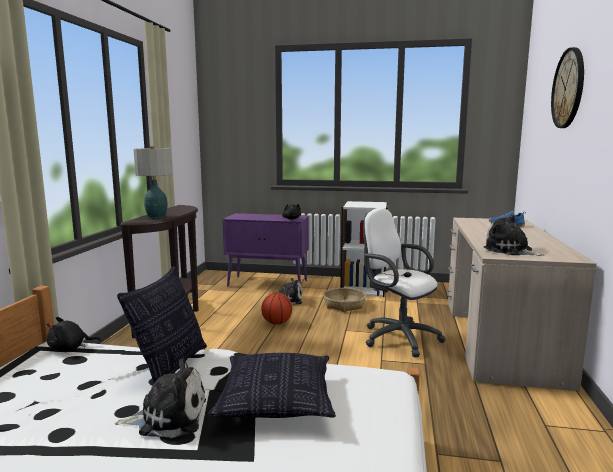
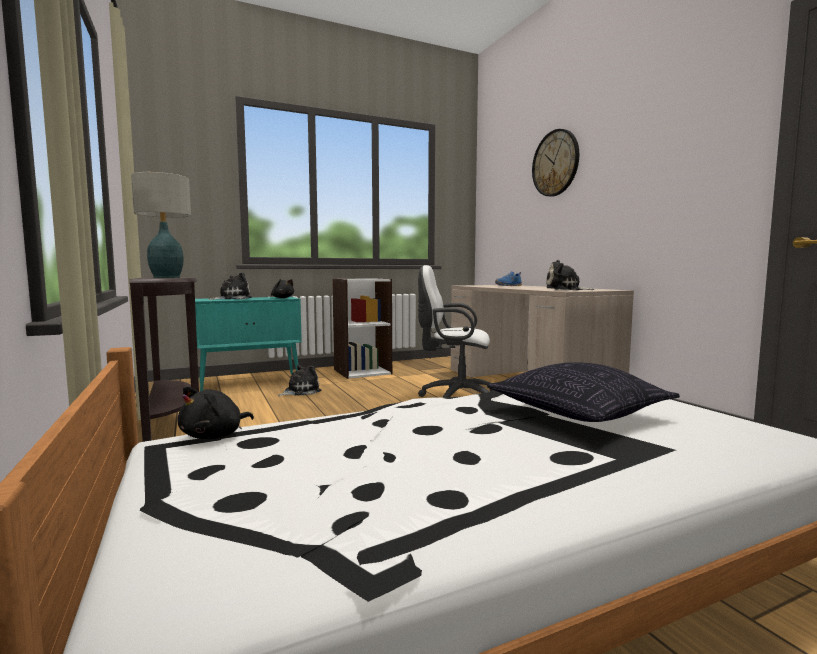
camera: 35 degrees left, 5 degrees down
(168, 417) = (522, 448): plush toy -> plush toy (232, 298)
(171, 367) = (412, 418): pillow -> none
(268, 283) = (251, 382): purple cabinet -> turquoise cabinet
(276, 323) = (322, 410): basketball -> none
(344, 305) = (366, 385): basket -> none

